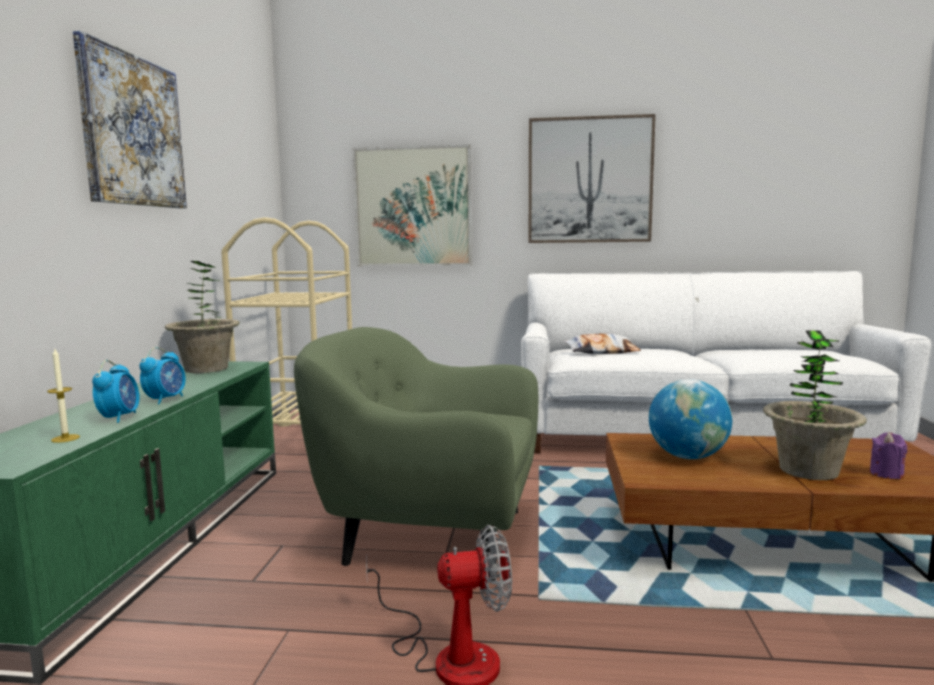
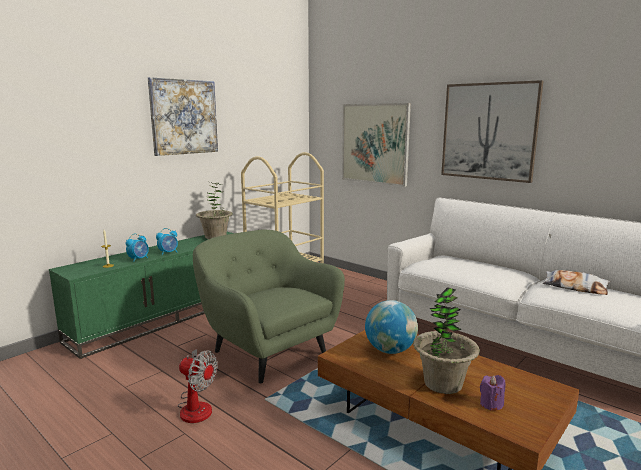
camera: 35 degrees right, 5 degrees up
(601, 351) = (451, 264): pillow -> pillow (575, 287)

